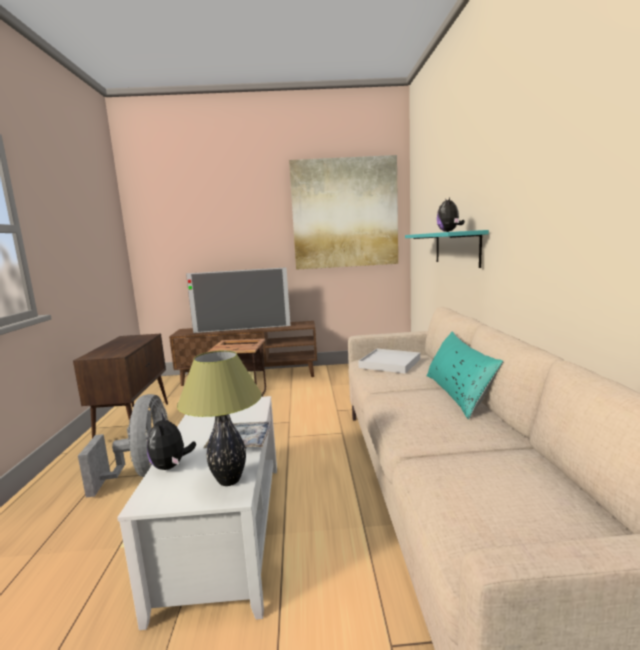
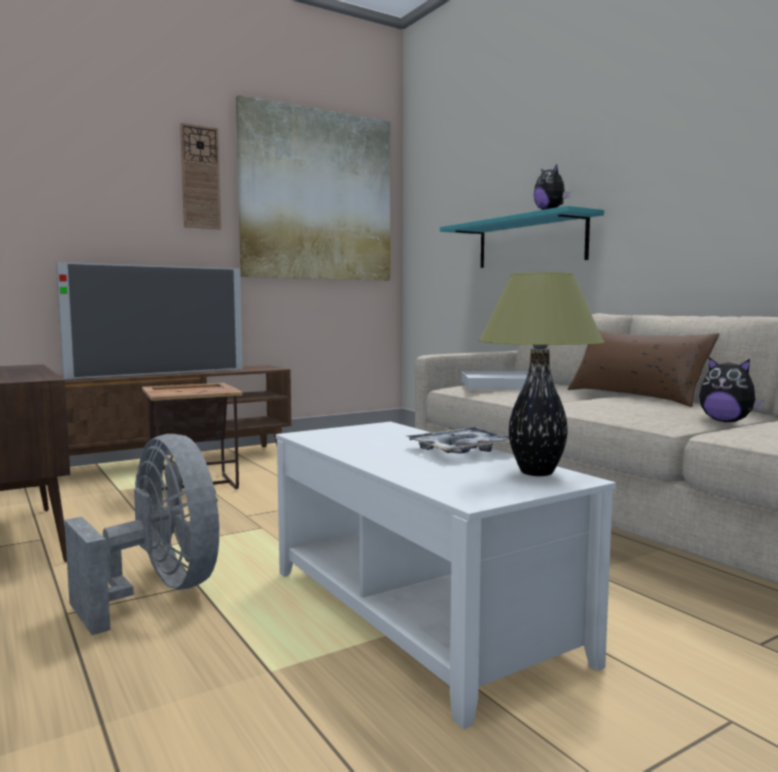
camera: 30 degrees left, 5 degrees down
(171, 466) = (421, 475): plush toy -> plush toy (726, 421)
(270, 213) = (200, 177): none -> wall clock
(458, 393) = (635, 396): turquoise pillow -> brown pillow

